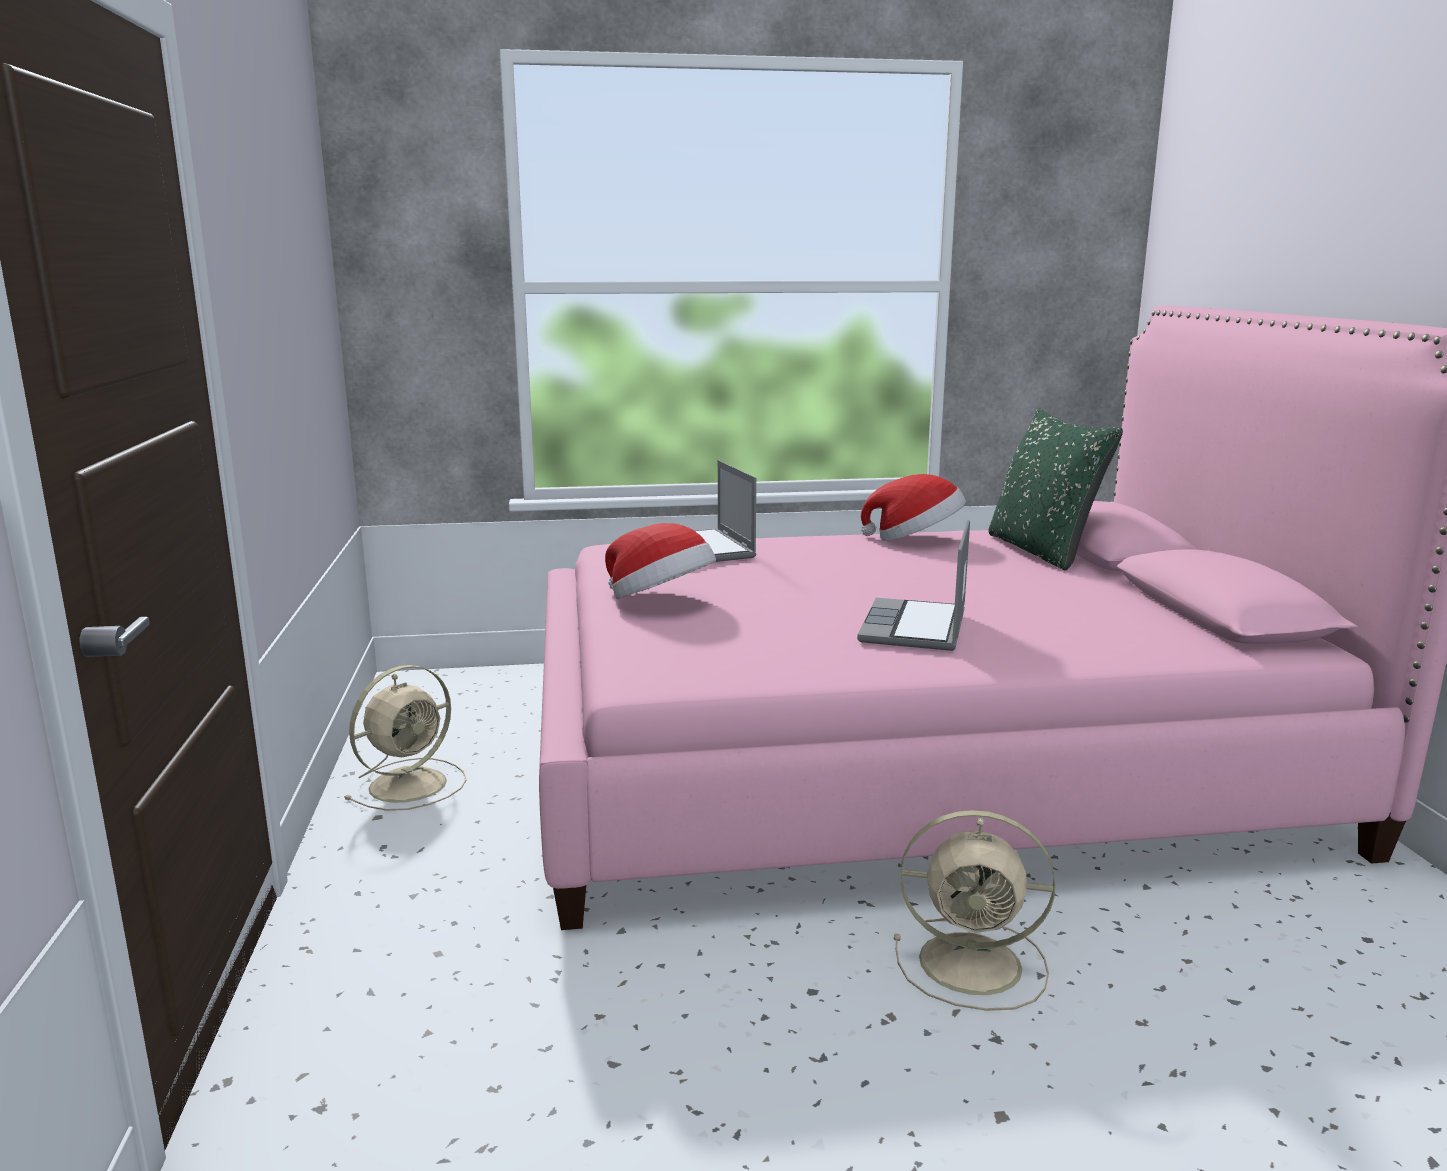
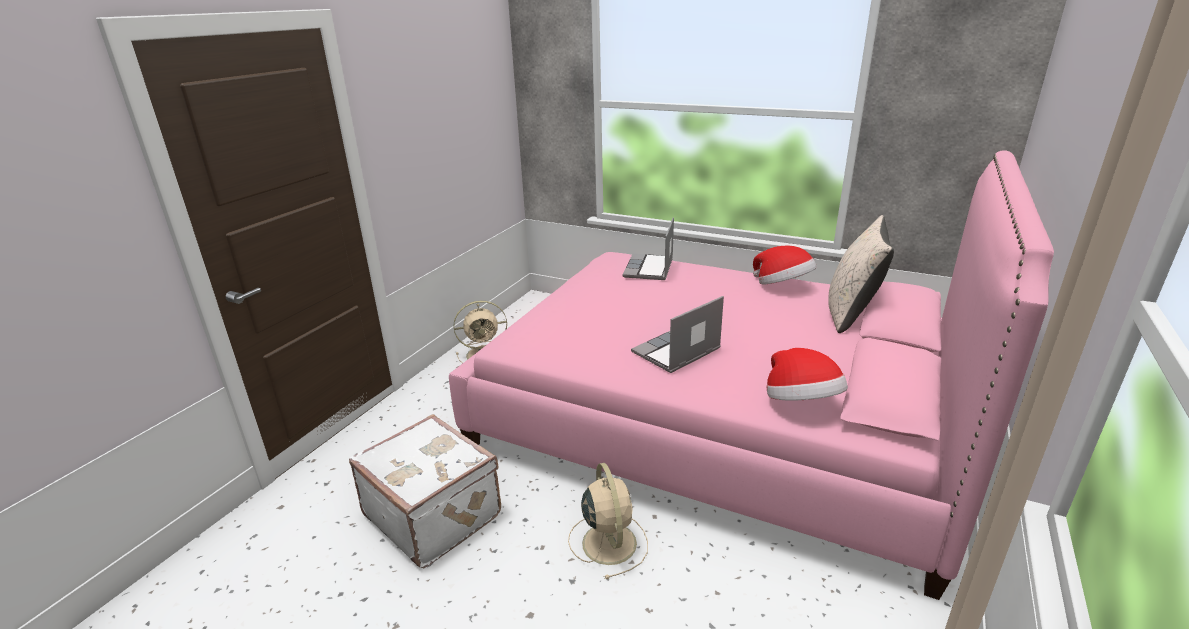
camera: 35 degrees right, 10 degrees up
(639, 1054) = (434, 514): none -> white suitcase
(660, 602) = (581, 299): hat -> hat (801, 403)
(975, 964) = (608, 541): beige fan -> beige fan turned 150 degrees counterclockwise
(1042, 551) = (851, 313): green pillow -> beige pillow

